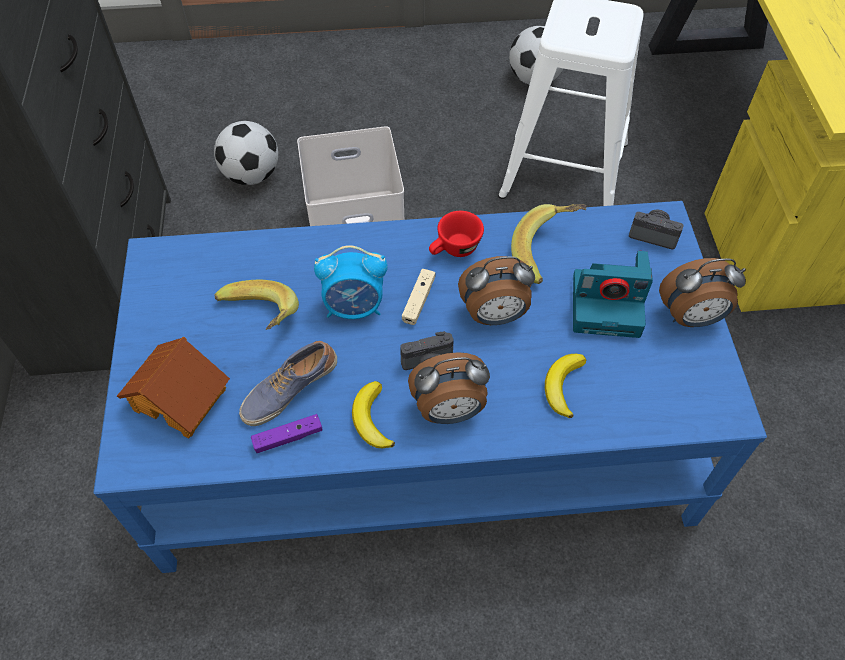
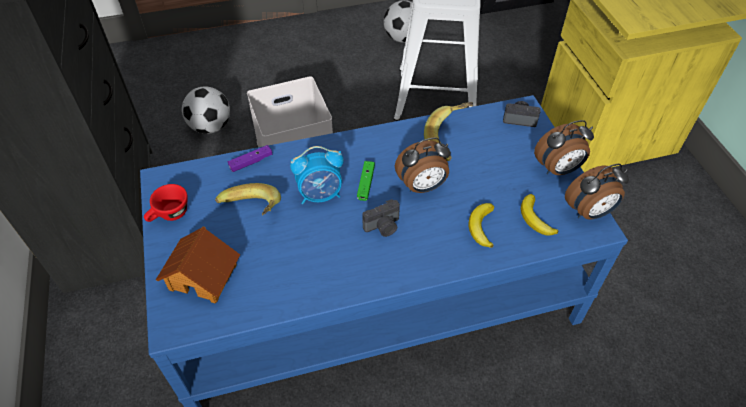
camera: 10 degrees left, 5 degrees down
(288, 437) = (290, 291): purple game controller -> purple game controller (251, 162)
(289, 390) = (284, 258): shoe -> none
(372, 419) = (350, 269): banana -> banana (535, 218)
(418, 300) = (366, 184): beige game controller -> green game controller
(449, 411) = (405, 255): alarm clock -> alarm clock (589, 212)
(454, 250) = (383, 146): red cup -> red cup (169, 215)
(608, 304) = (499, 168): camera -> none

